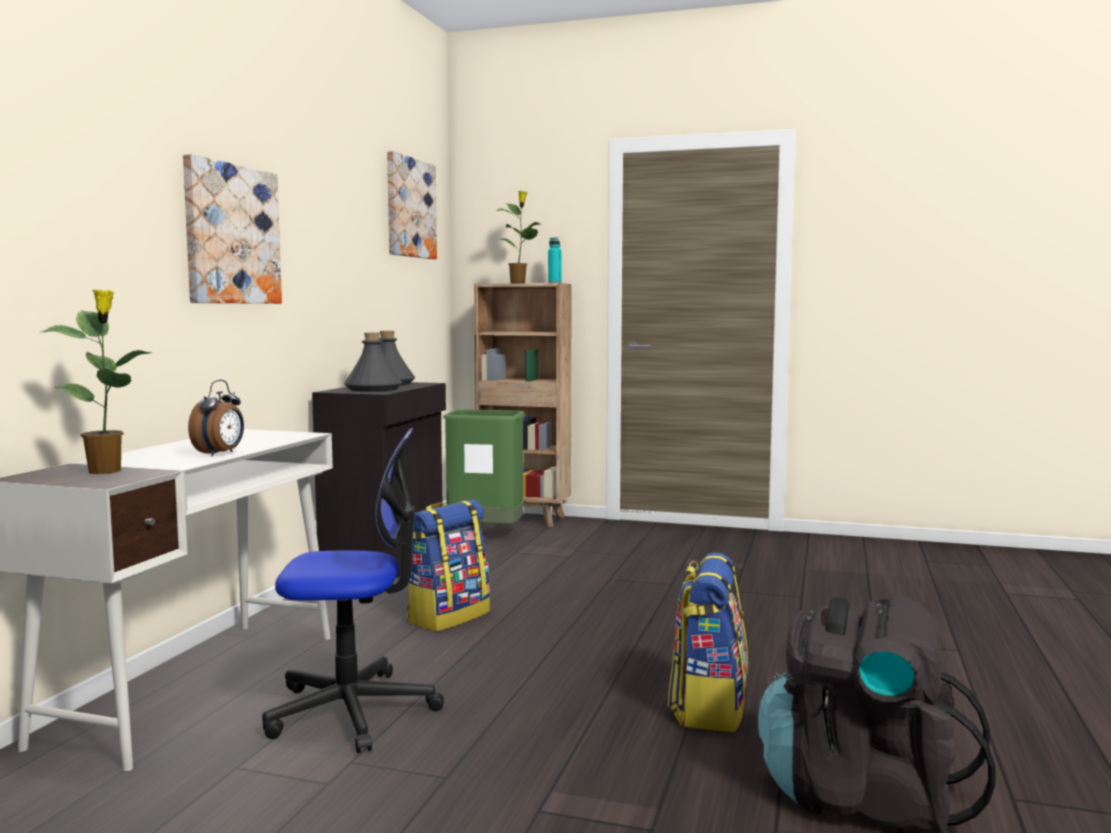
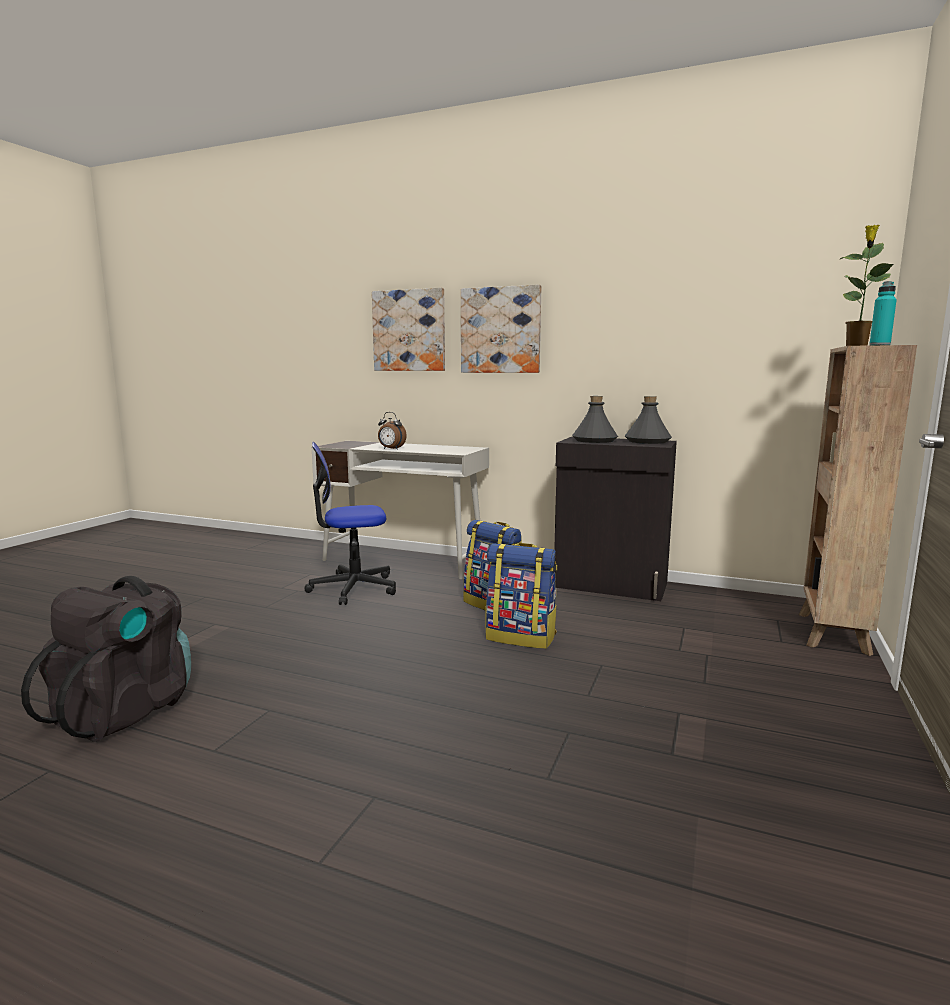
camera: 95 degrees right, 5 degrees up
(106, 471) = (353, 444): potted plant -> none
(352, 711) = (353, 588): office chair -> office chair turned 75 degrees clockwise
(409, 208) = (774, 274): picture -> picture (409, 330)
(485, 535) = (741, 616): green trash can -> none
(708, 707) = (286, 676): backpack -> backpack (521, 637)

